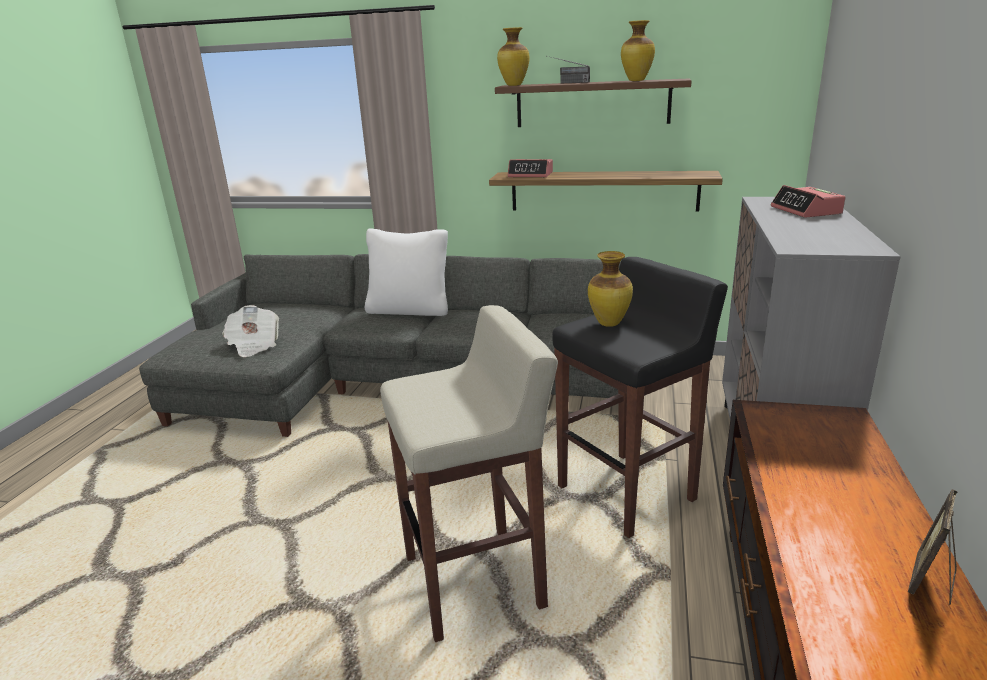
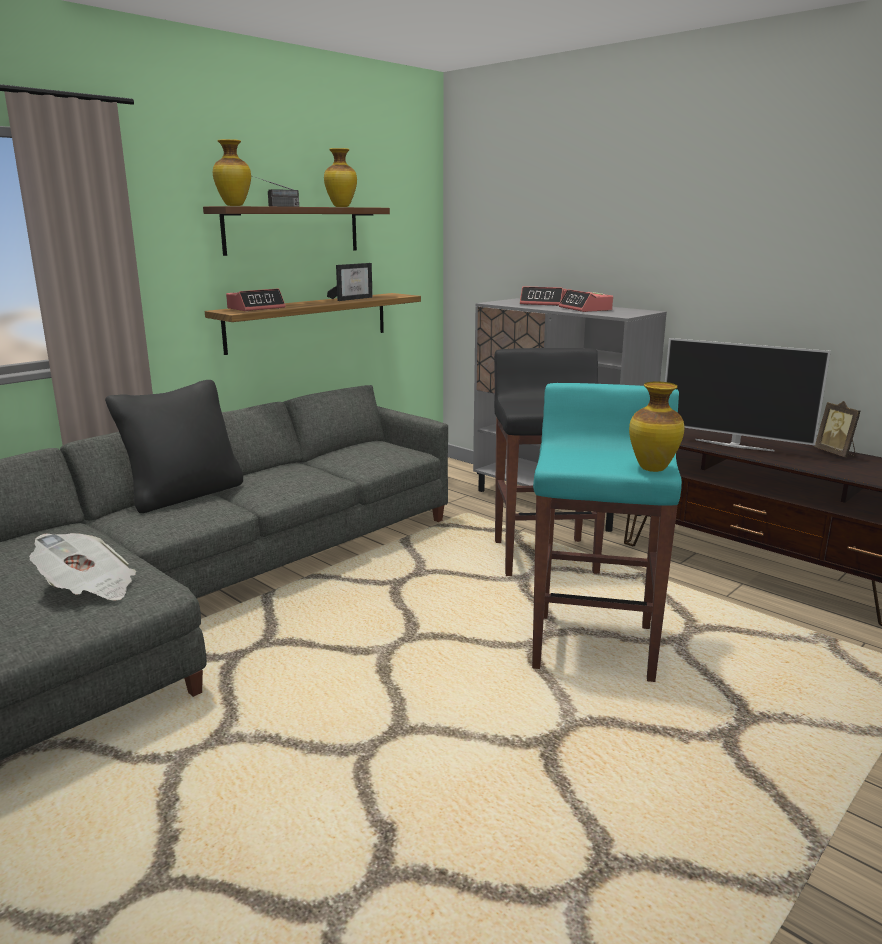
camera: 60 degrees left, 5 degrees down
(410, 310) = (184, 494): white pillow -> black pillow
(476, 581) = (594, 645): beige stool -> turquoise stool
(609, 323) = (530, 403): vase -> vase (652, 469)
(643, 174) = (352, 299): none -> picture frame
(806, 229) = (585, 309): none -> alarm clock
(812, 480) = (734, 445): none -> television

